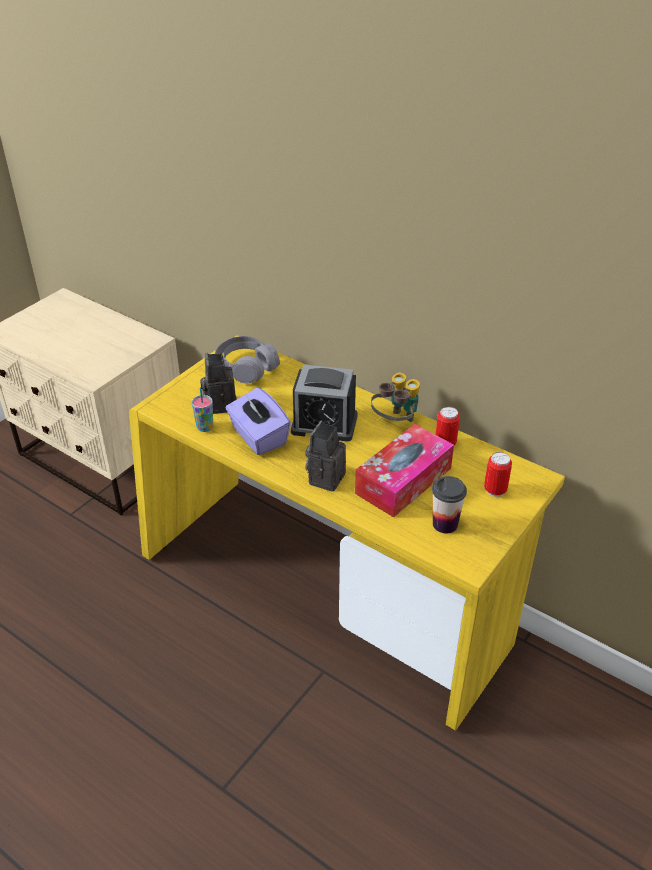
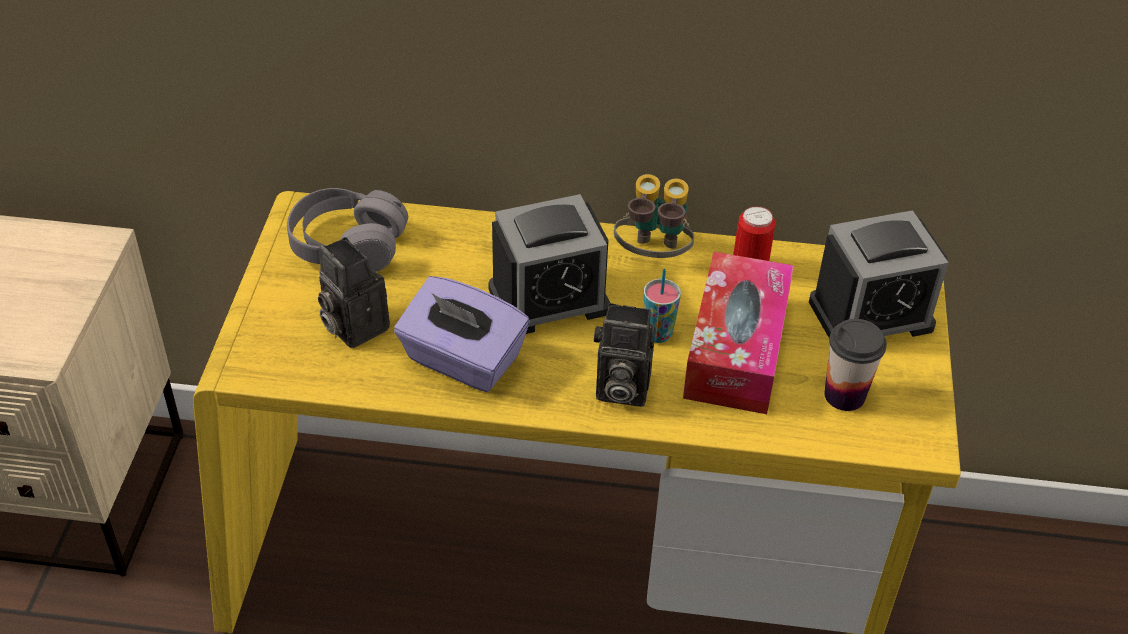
camera: 30 degrees left, 5 degrees up
(205, 427) = (360, 377): cup -> cup (657, 334)
(325, 477) = (619, 389): camera -> camera turned 75 degrees counterclockwise
(495, 490) = (870, 314): can -> alarm clock

